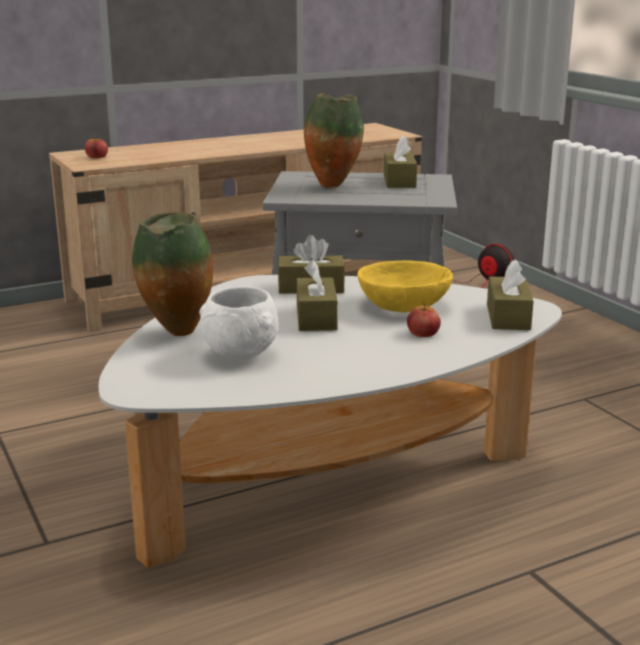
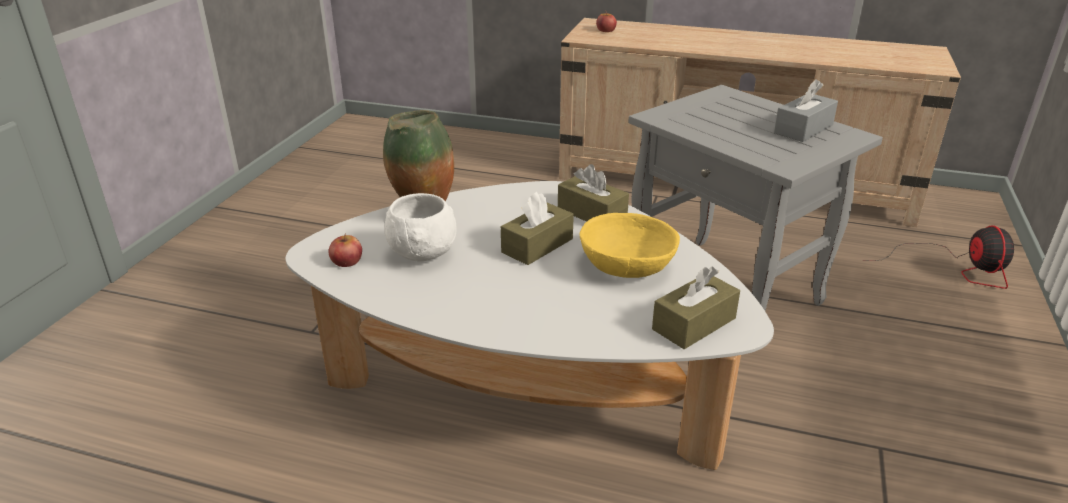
camera: 45 degrees right, 10 degrees up
(332, 186) = (725, 116): vase -> none
(399, 181) = (803, 129): brown tissue box -> grey tissue box
(423, 333) = (585, 302): apple -> apple (346, 261)

